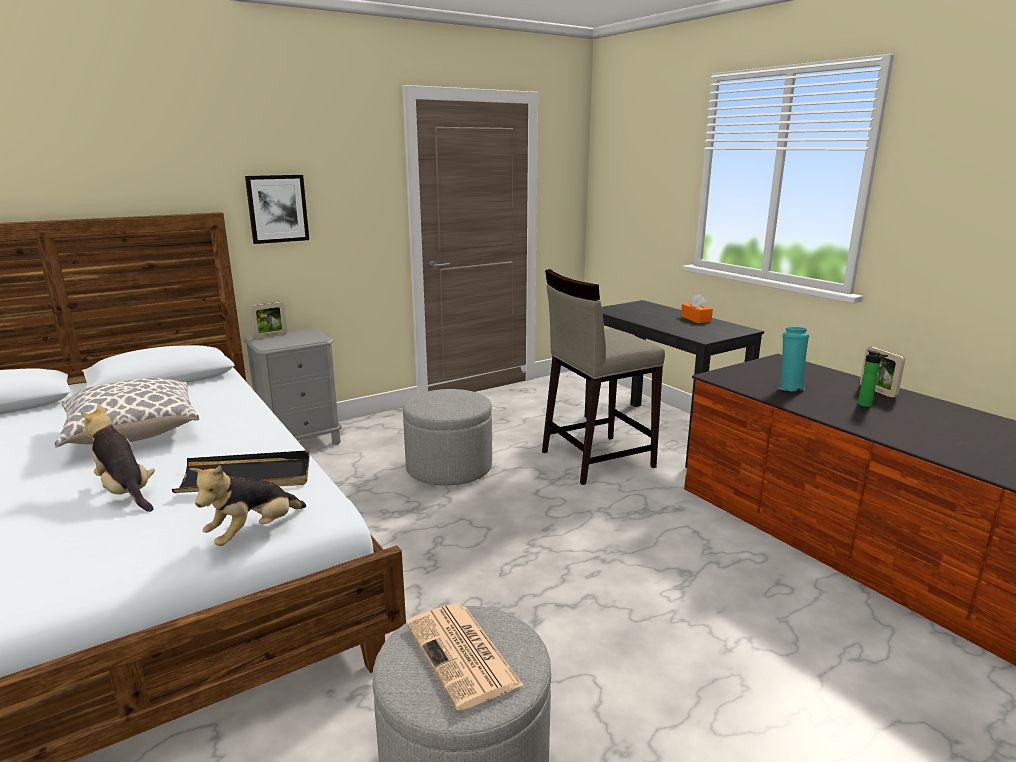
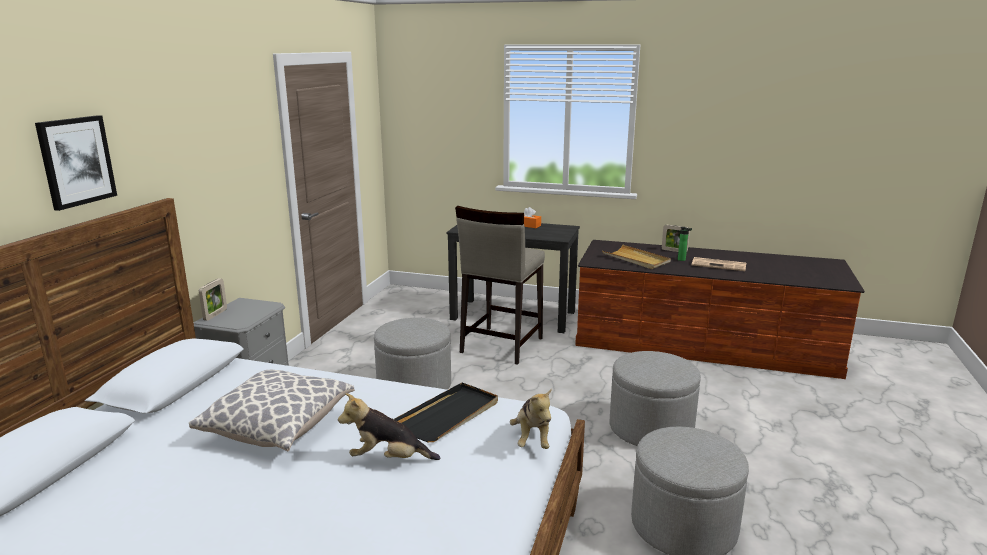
camera: 40 degrees left, 0 degrees up
(277, 208) = (202, 185): picture -> picture (76, 161)
(463, 655) = (692, 450): newspaper -> newspaper (719, 265)
(623, 625) = (650, 428): none -> grey ottoman
(789, 388) = (636, 259): turquoise vase -> beige tray

